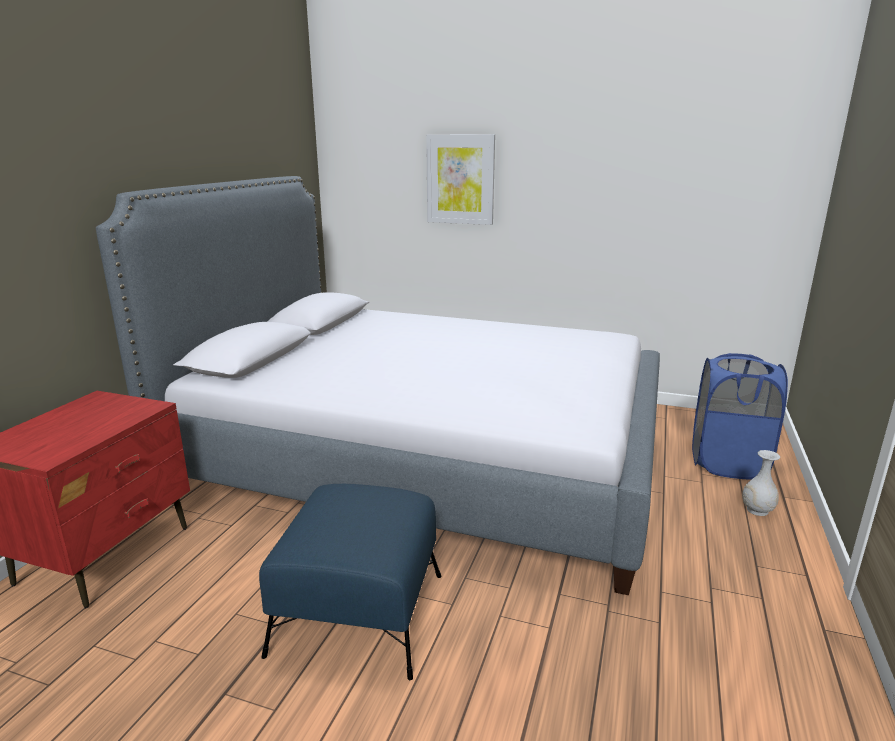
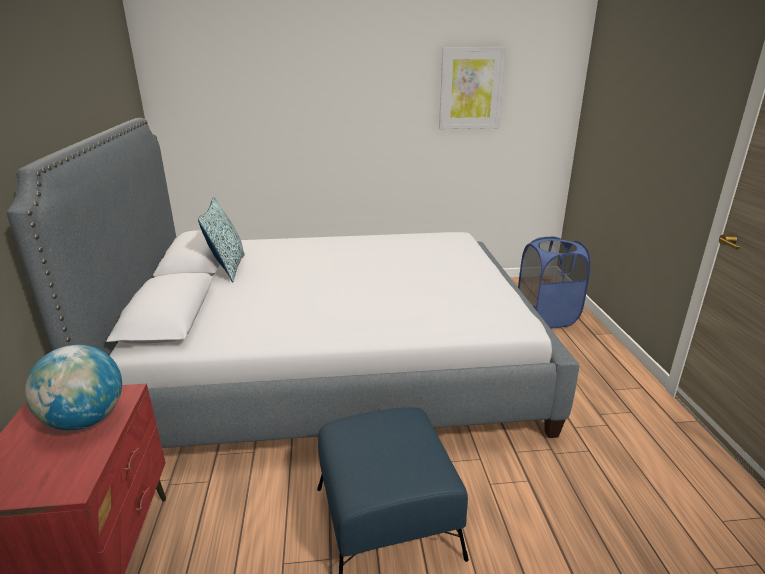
camera: 25 degrees left, 5 degrees up
(106, 417) = (86, 420): none -> globe
(339, 330) = (228, 268): none -> pillow
(460, 179) = (296, 111): picture -> picture (471, 88)
(757, 510) = (586, 348): white vase -> none

